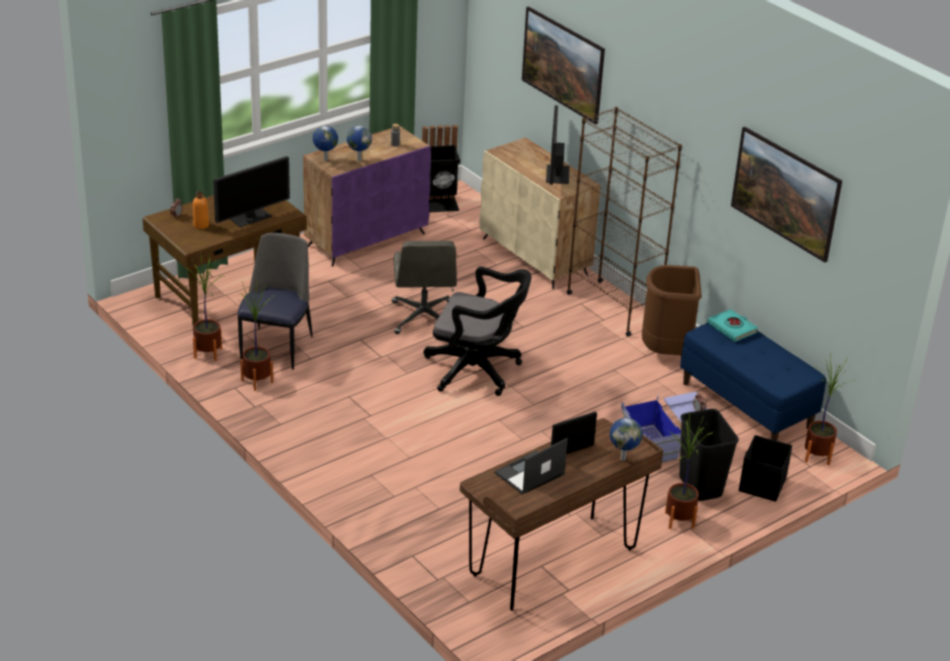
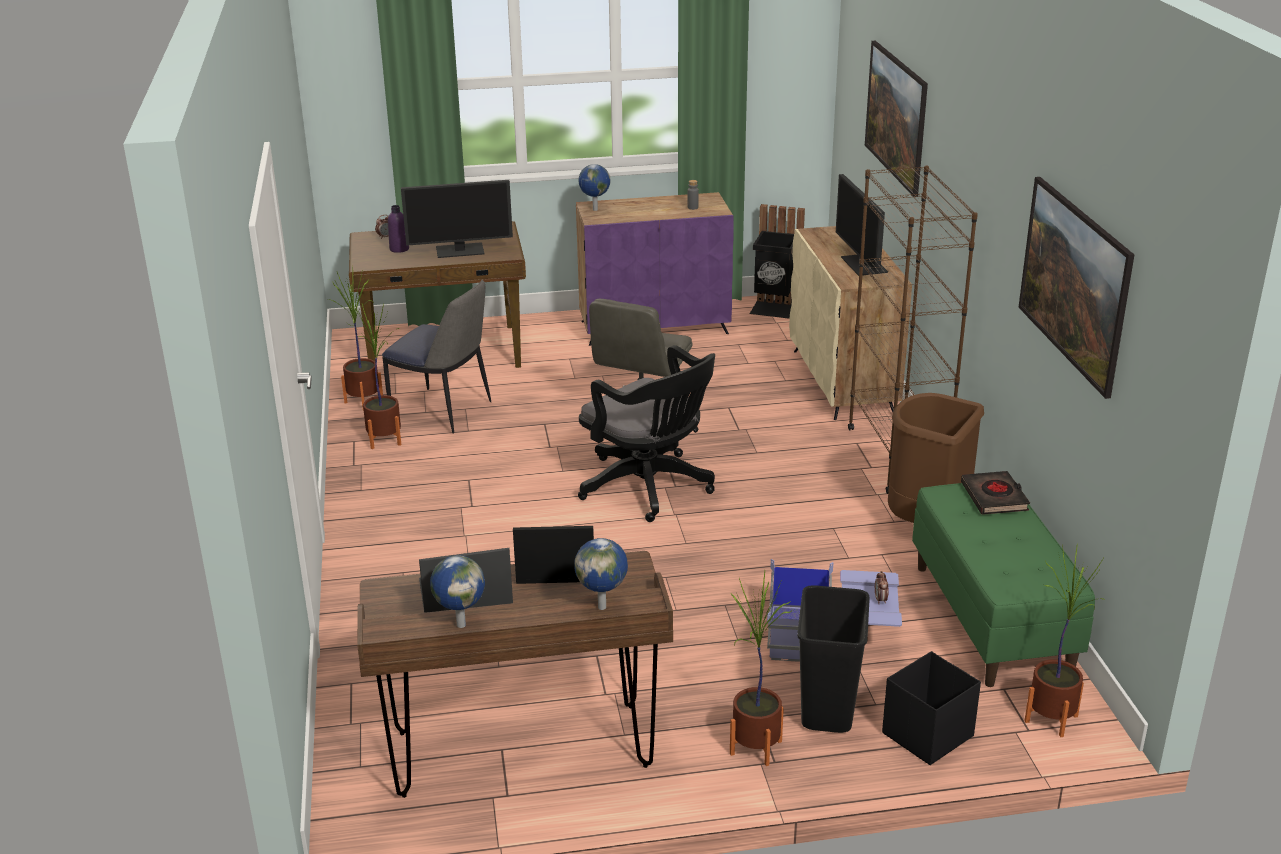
camera: 30 degrees right, 5 degrees down
(201, 225) = (399, 249): orange bottle -> purple bottle
(277, 347) = (444, 411): chair -> chair turned 75 degrees clockwise
(358, 160) = (633, 215): globe -> globe (461, 624)
(557, 174) = (864, 265): monitor -> monitor turned 45 degrees counterclockwise
(732, 328) = (994, 497): turquoise book -> black book
(747, 405) = (992, 619): blue bench -> green bench

